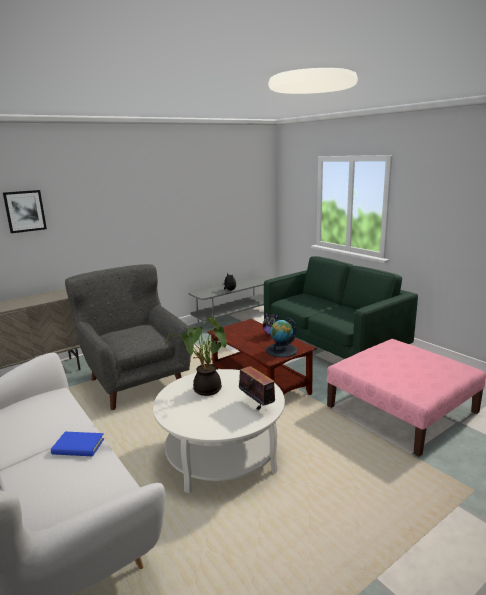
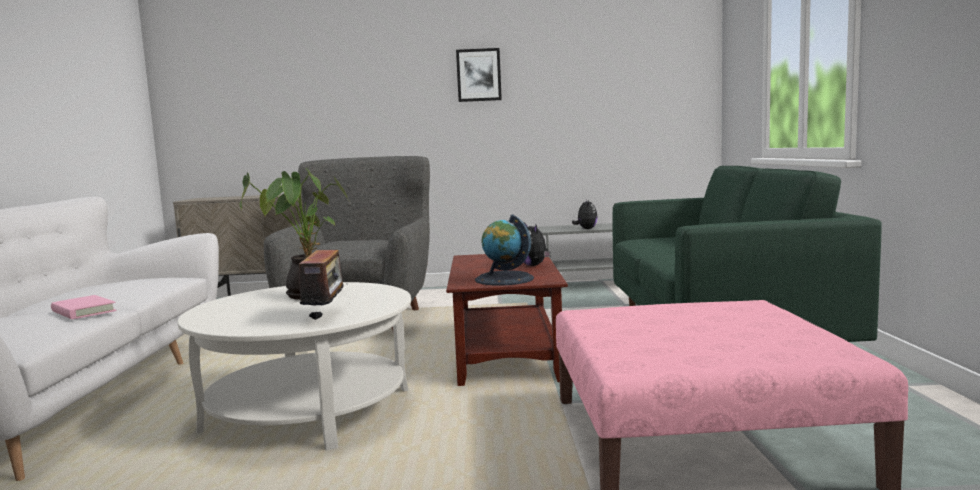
camera: 35 degrees right, 10 degrees down
(25, 211) = (296, 83): picture -> picture (478, 75)
(78, 446) = (83, 311): blue book -> pink book

